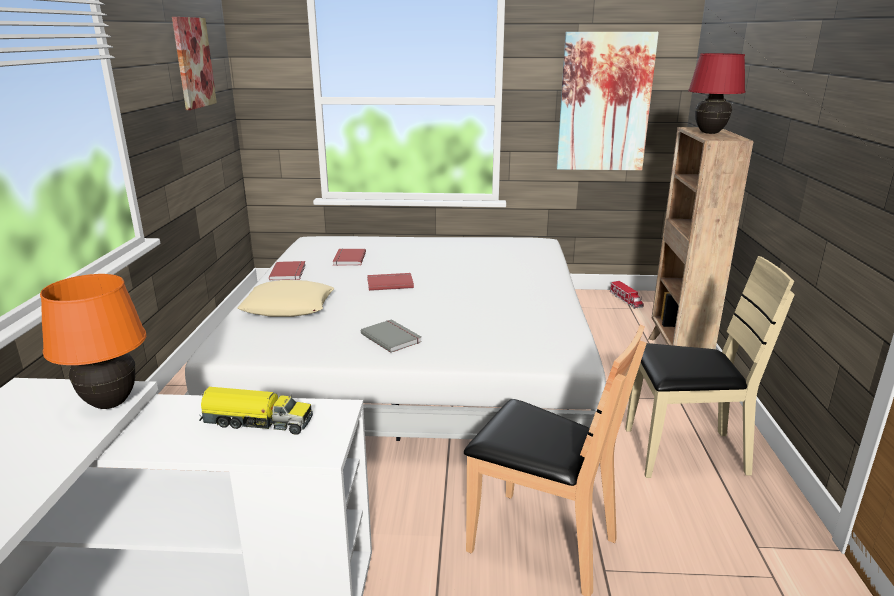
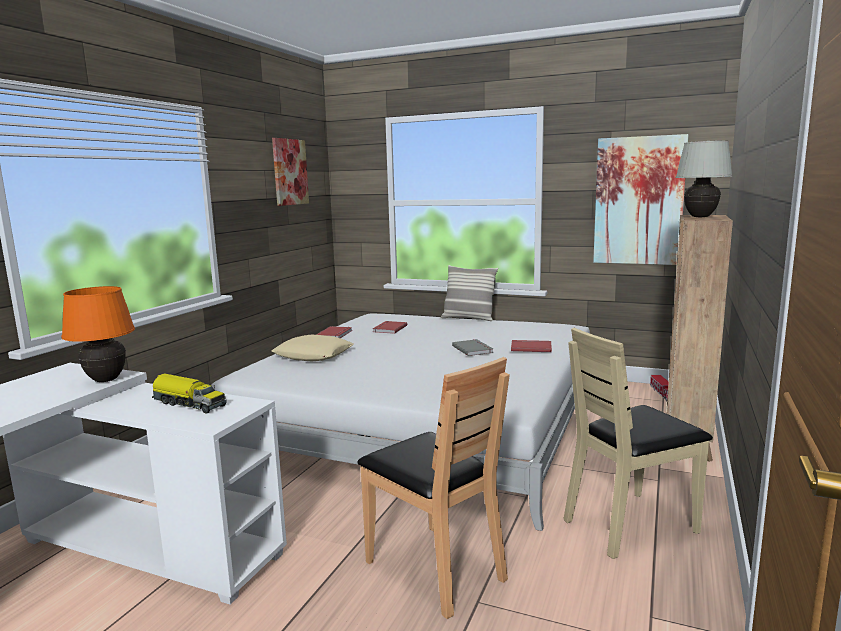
camera: 20 degrees right, 10 degrees down
(389, 283) = (405, 346): red book -> red book (531, 347)
(392, 337) = (372, 381): grey book -> grey book (473, 349)
(426, 237) = (468, 318): none -> pillow
(683, 452) = (630, 524): beige chair -> beige chair turned 135 degrees clockwise
(709, 133) = (700, 217): red table lamp -> white table lamp

